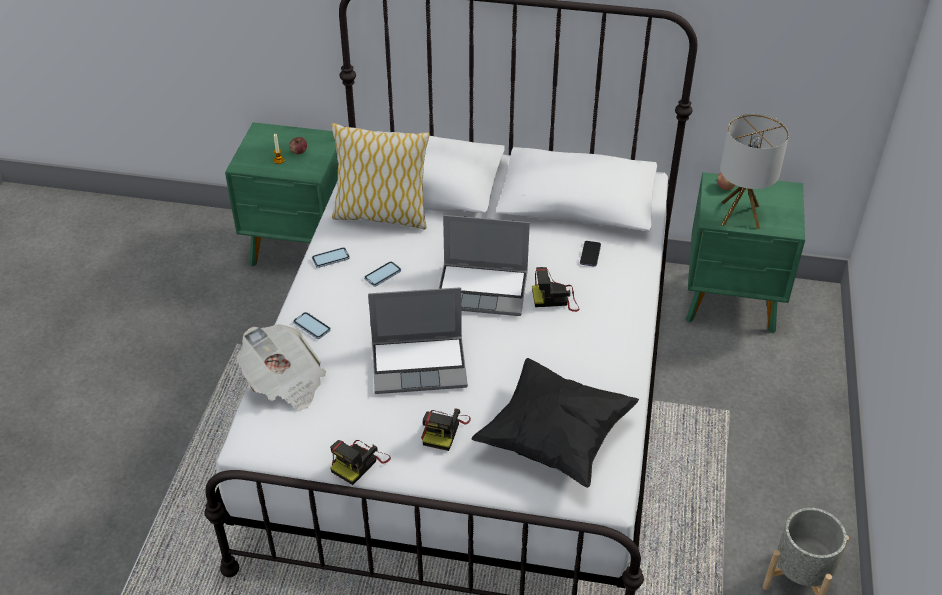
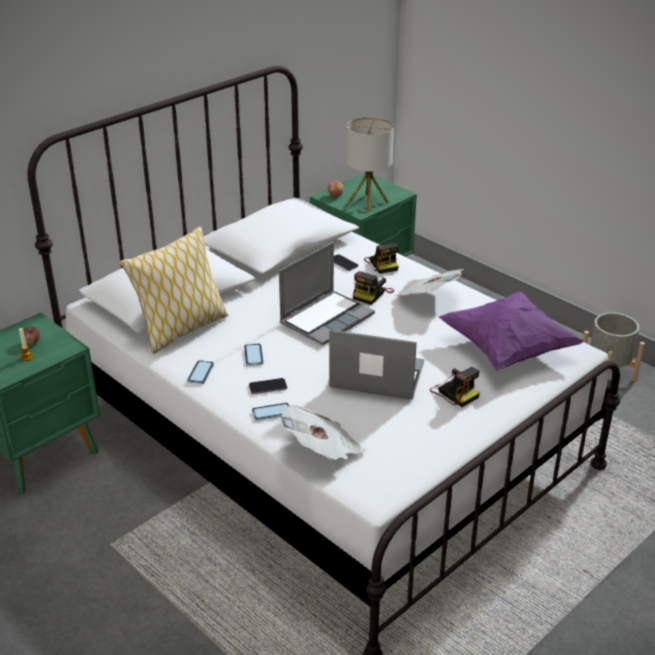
camera: 55 degrees left, 10 degrees down
(345, 306) = (268, 387): none -> phone
(359, 462) = (453, 444): camera -> camera (382, 263)
(420, 365) = (375, 376): laptop -> laptop turned 105 degrees counterclockwise
(554, 438) = (507, 349): black pillow -> purple pillow
(589, 340) = (427, 298): none -> newspaper

